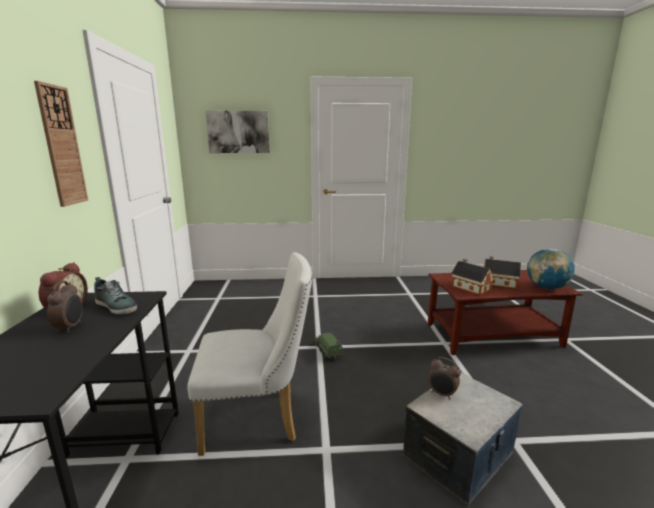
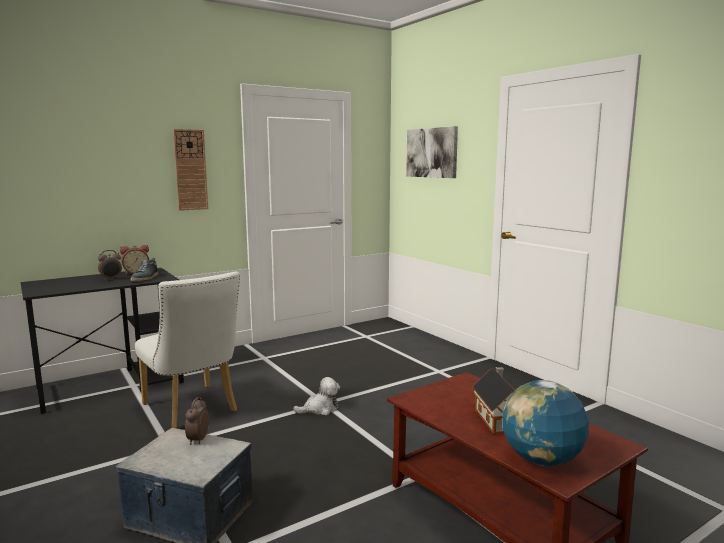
camera: 60 degrees right, 5 degrees down
(327, 351) = (320, 409): toy truck -> plush toy
(469, 287) = (444, 400): toy house -> none

